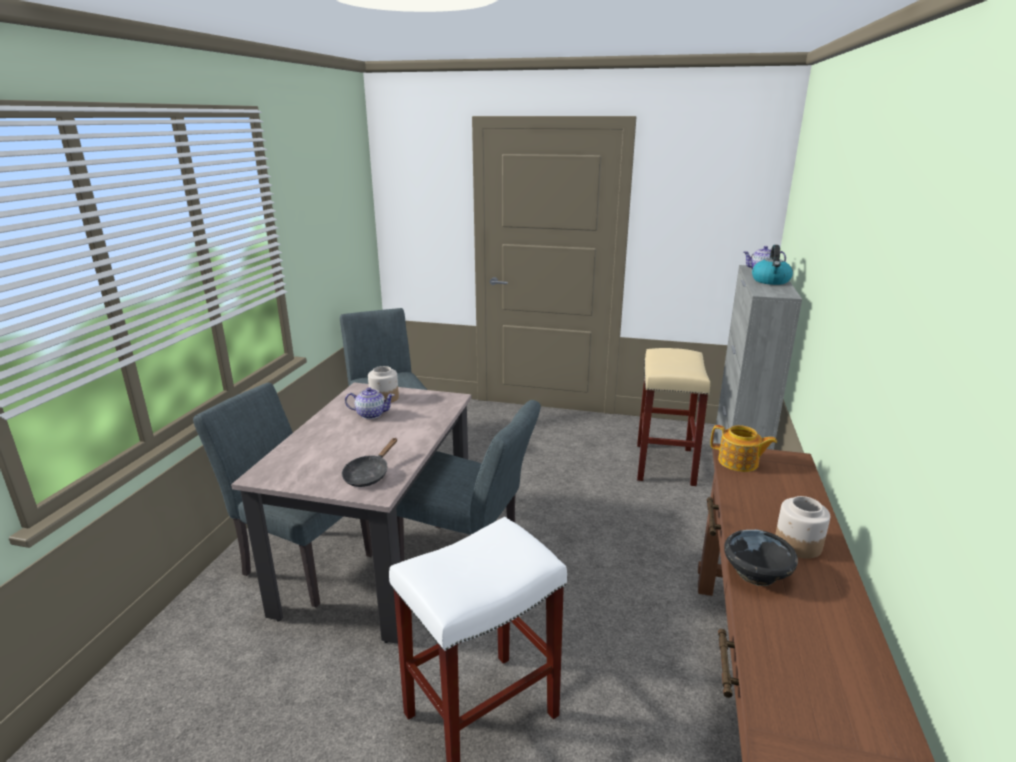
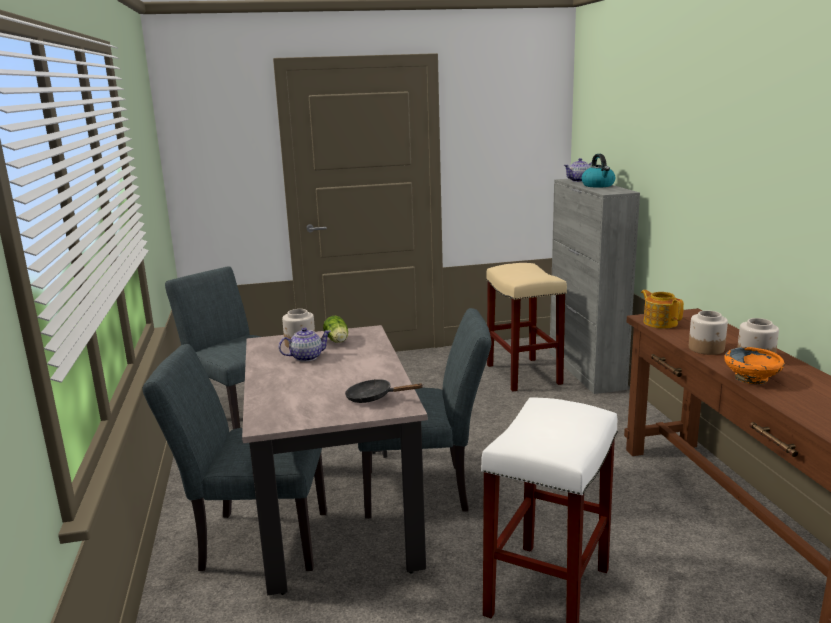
camera: 25 degrees left, 5 degrees down
(369, 474) = (374, 398): black frying pan -> black frying pan turned 105 degrees clockwise
(415, 403) = (337, 341): none -> lettuce
(739, 462) = (660, 322): teapot -> teapot turned 120 degrees counterclockwise
(751, 514) = (706, 349): none -> jar
(756, 573) = (751, 378): black bowl -> orange bowl

